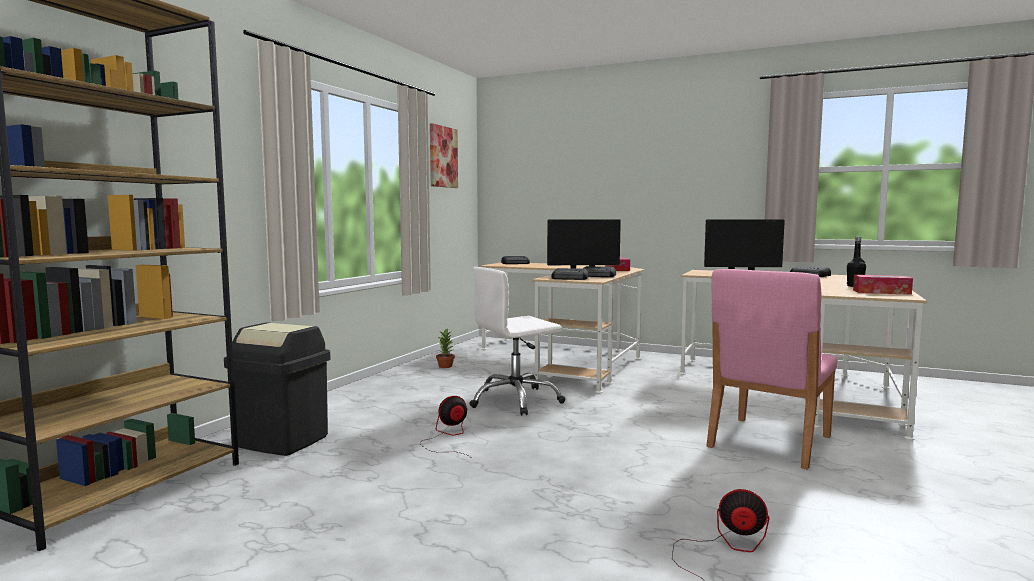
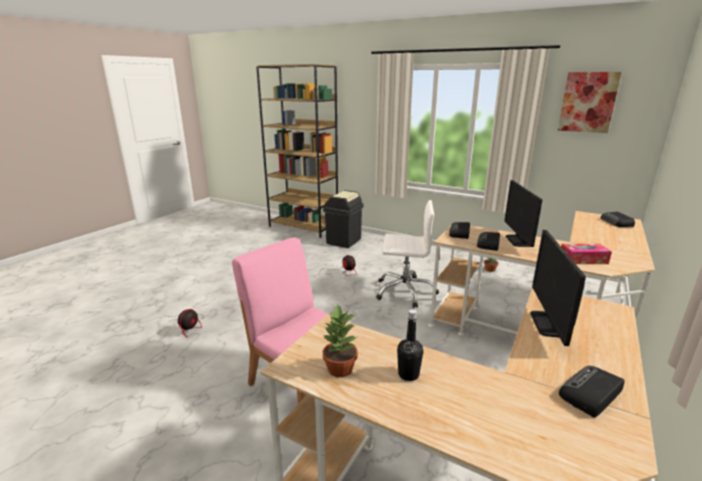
camera: 95 degrees right, 15 degrees up
(515, 400) = (405, 291): white office chair -> white office chair turned 120 degrees clockwise
(881, 292) = (340, 369): tissue box -> potted plant

